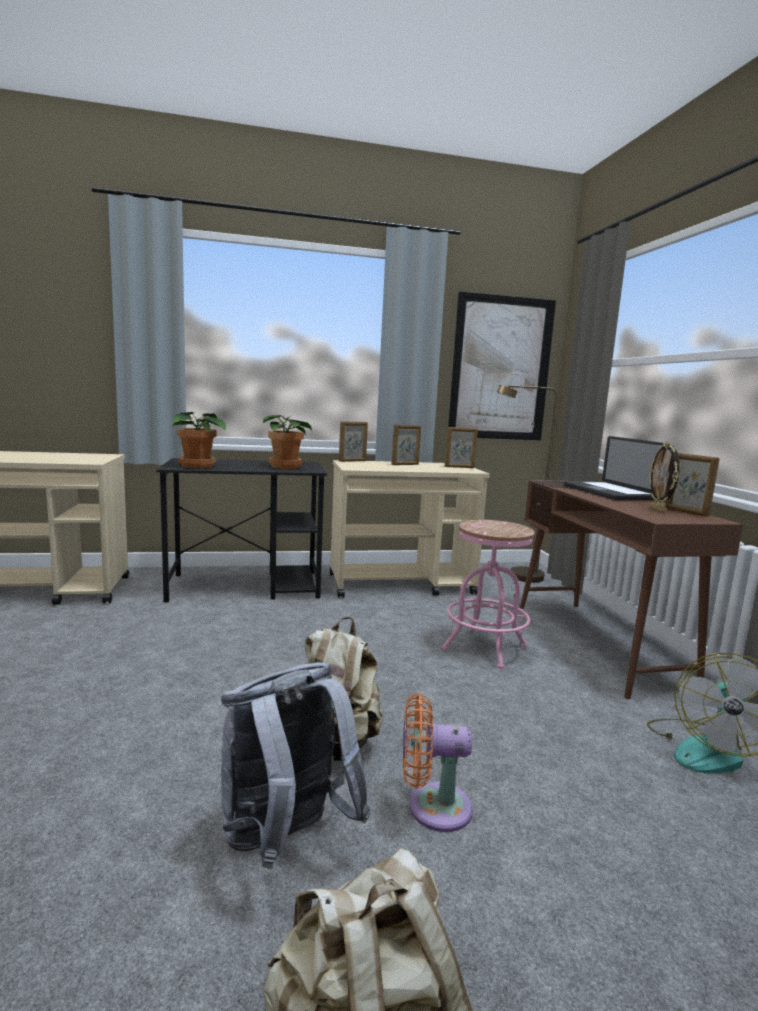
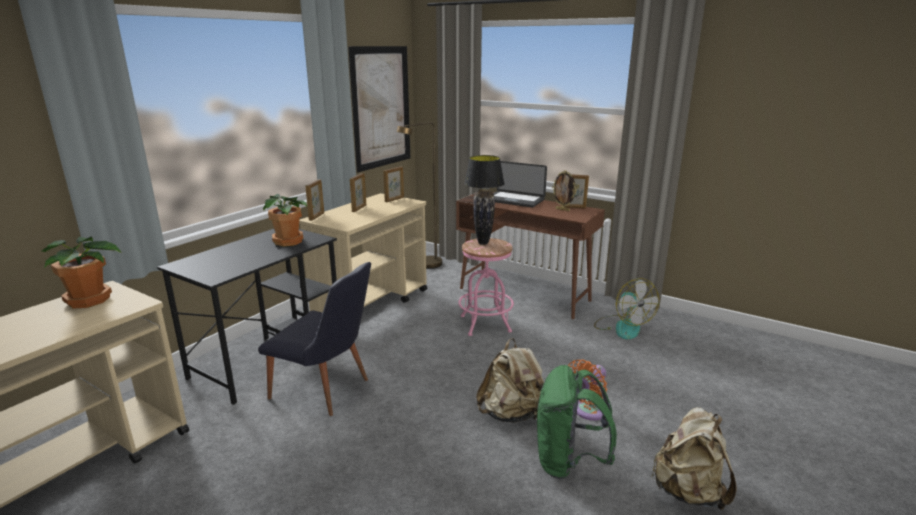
camera: 45 degrees left, 10 degrees up
(198, 466) = (228, 268): potted plant -> potted plant (90, 300)
(231, 626) = (327, 391): none -> black chair
(284, 840) = (568, 462): grey backpack -> green backpack
(498, 525) = (483, 243): none -> black table lamp

